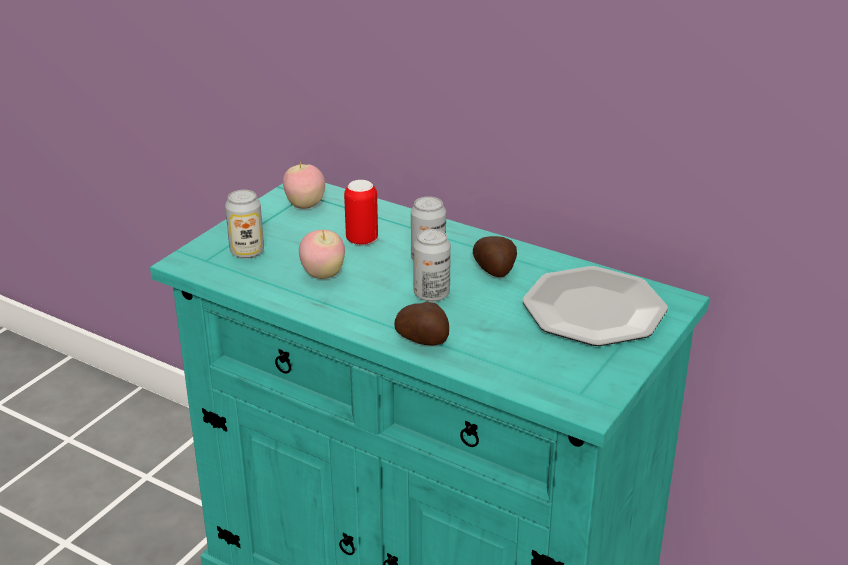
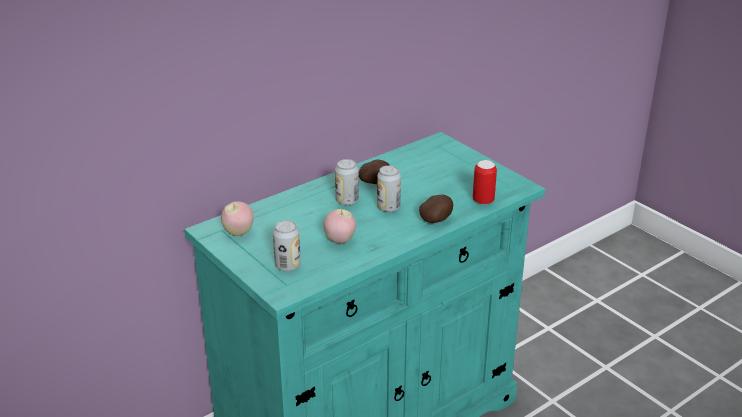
camera: 70 degrees left, 0 degrees up
(362, 240) = (305, 219): can -> can (483, 201)
(594, 309) = (435, 163): plate -> none

